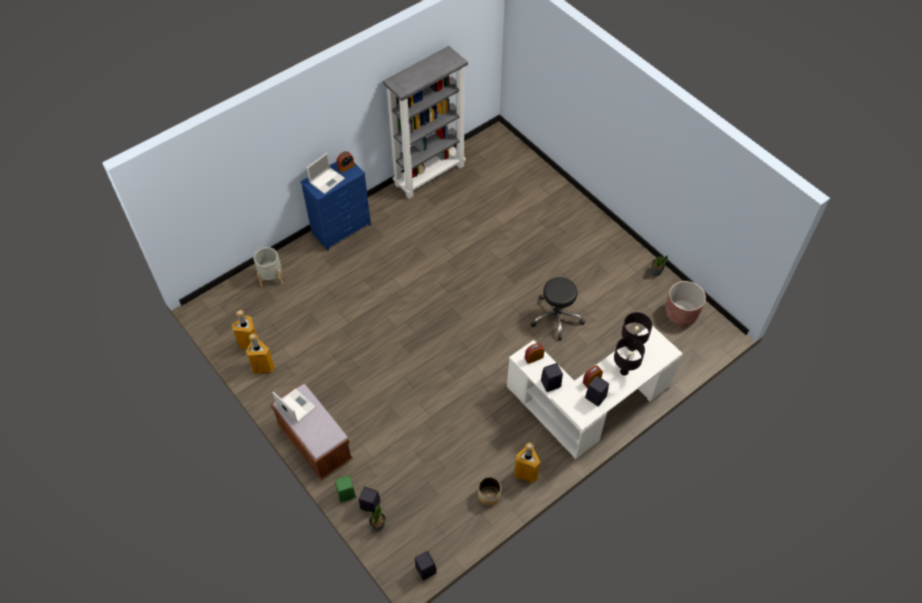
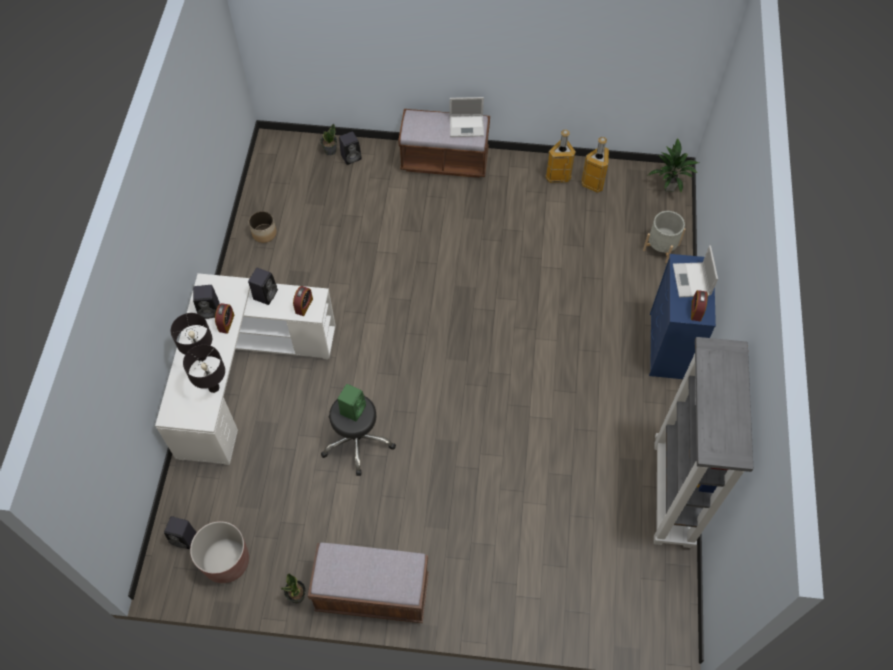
camera: 135 degrees right, 5 degrees up
(214, 303) = (669, 187): none -> potted plant
(345, 494) = (378, 149): green speaker -> green speaker (353, 409)
(425, 569) = (264, 152): black speaker -> black speaker (184, 538)
(526, 474) = (248, 272): trash can -> none
(617, 245) = (372, 593): none -> brown bench

